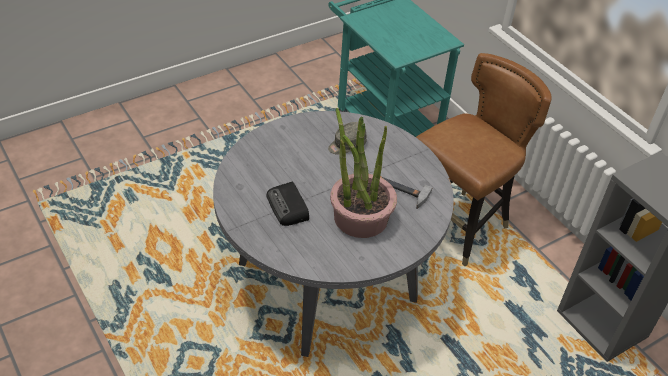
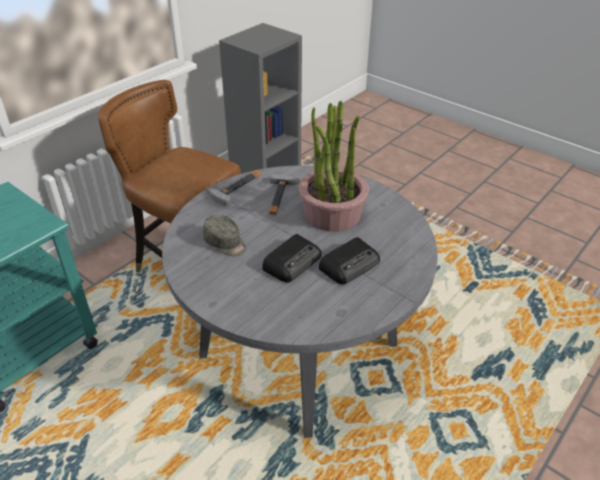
camera: 105 degrees left, 5 degrees down
(307, 176) = (293, 261): none -> radio
(425, 166) = (236, 187): none -> hammer

